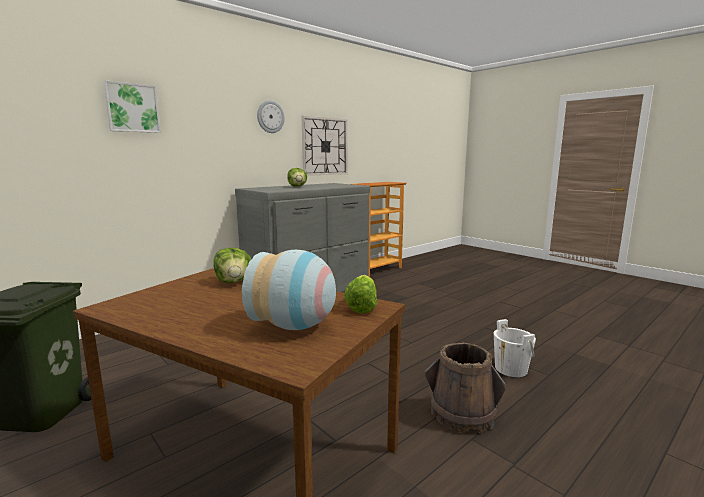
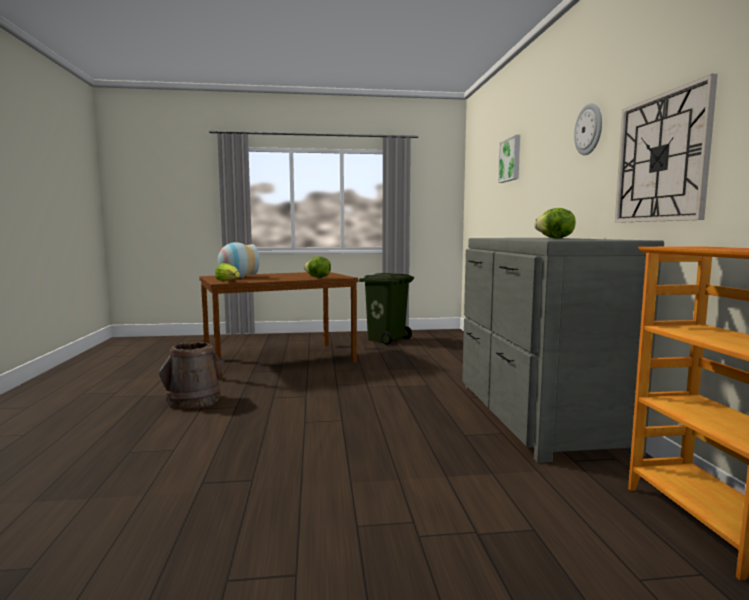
camera: 125 degrees right, 5 degrees down
(511, 369) = (175, 441): white bucket -> none

